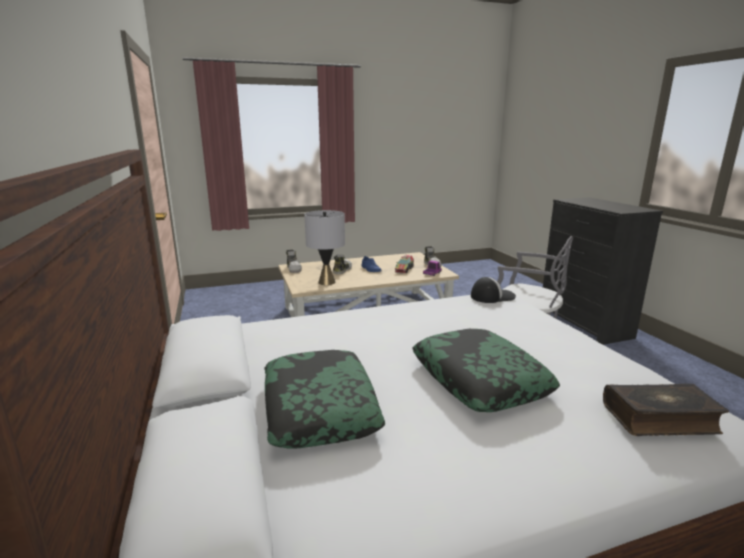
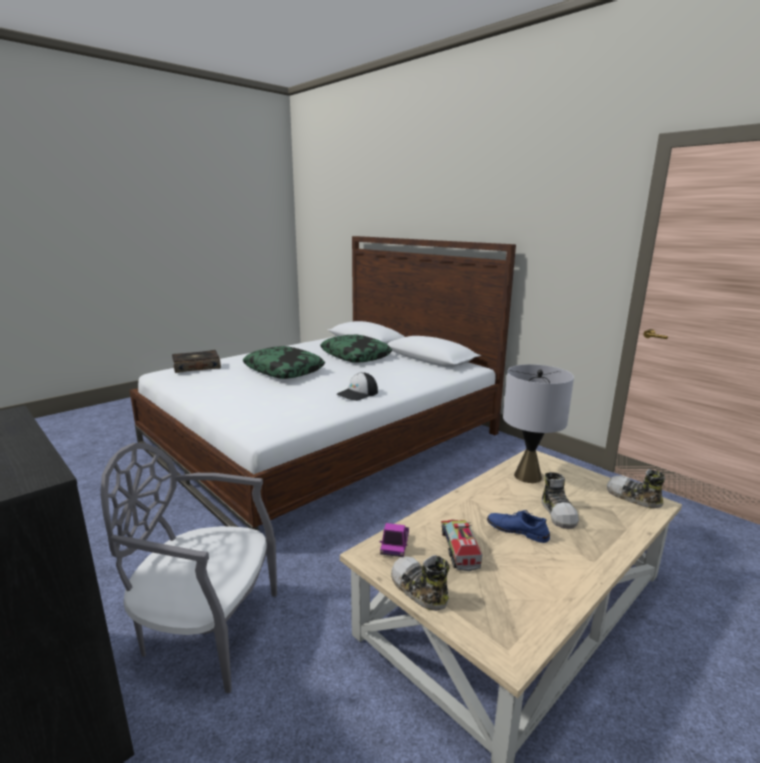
camera: 155 degrees right, 0 degrees up
(492, 296) = (274, 428): cap -> cap (358, 393)

